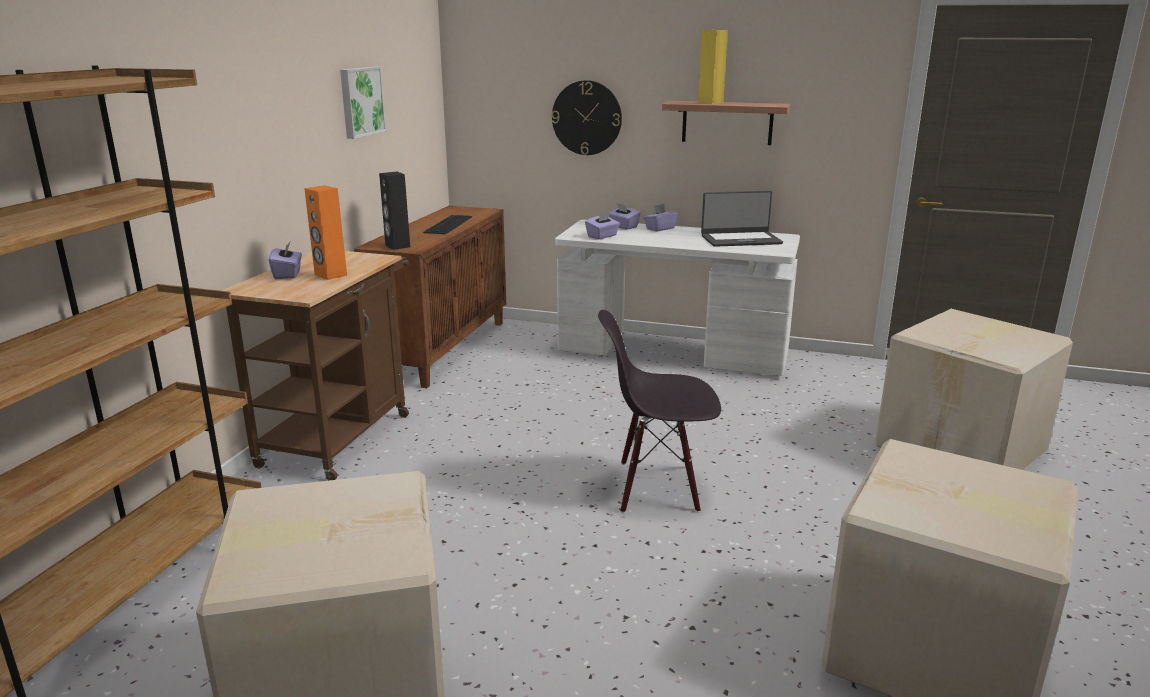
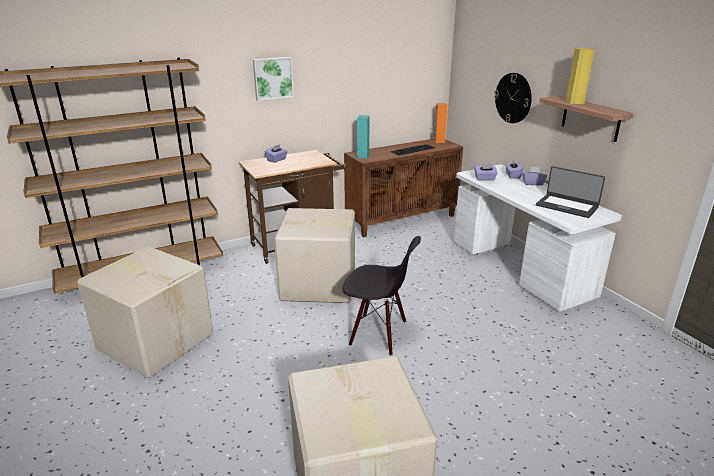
camera: 45 degrees right, 5 degrees up
(330, 275) = (289, 165): orange speaker -> orange speaker (439, 141)
(361, 101) = (365, 73): picture -> picture (273, 78)
(397, 246) = (362, 156): black speaker -> turquoise speaker
(657, 487) = (378, 334): black chair -> black chair turned 150 degrees clockwise
(962, 449) = (603, 417): cardboard box -> cardboard box (319, 285)

